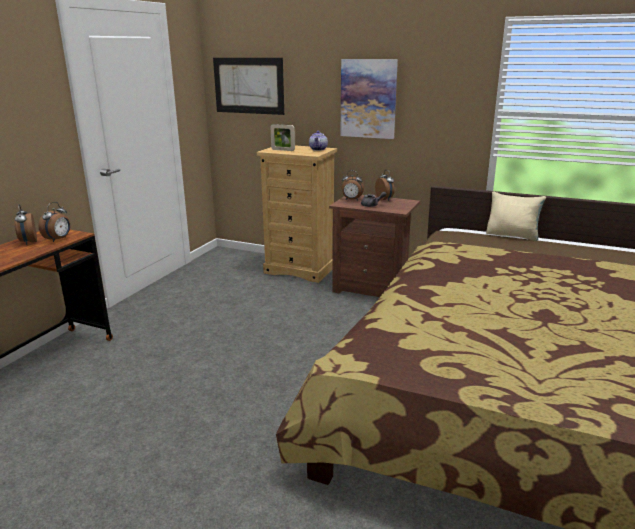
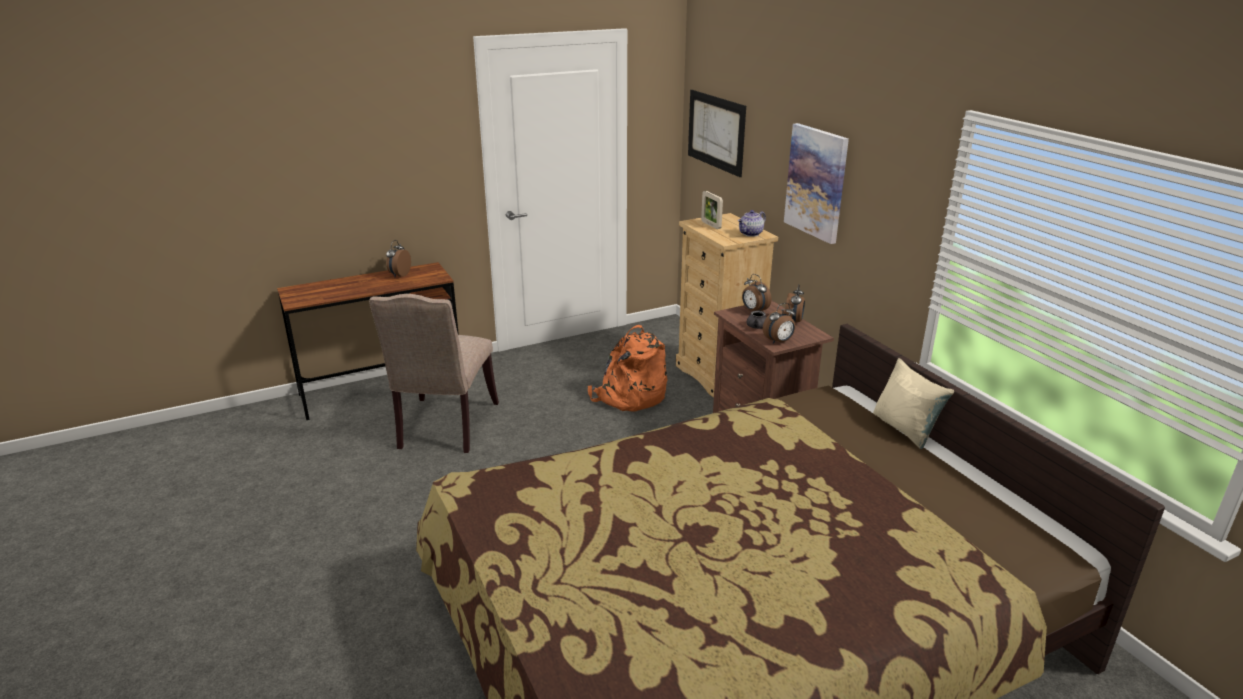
camera: 40 degrees right, 5 degrees up
(58, 239) = (421, 279): alarm clock -> alarm clock (779, 341)
(142, 374) = (445, 428): none -> beige chair
(261, 300) = (629, 396): none -> orange backpack

